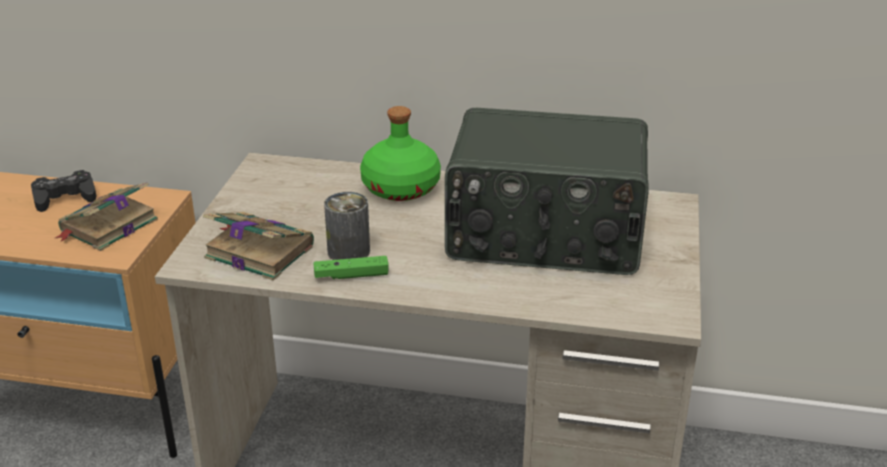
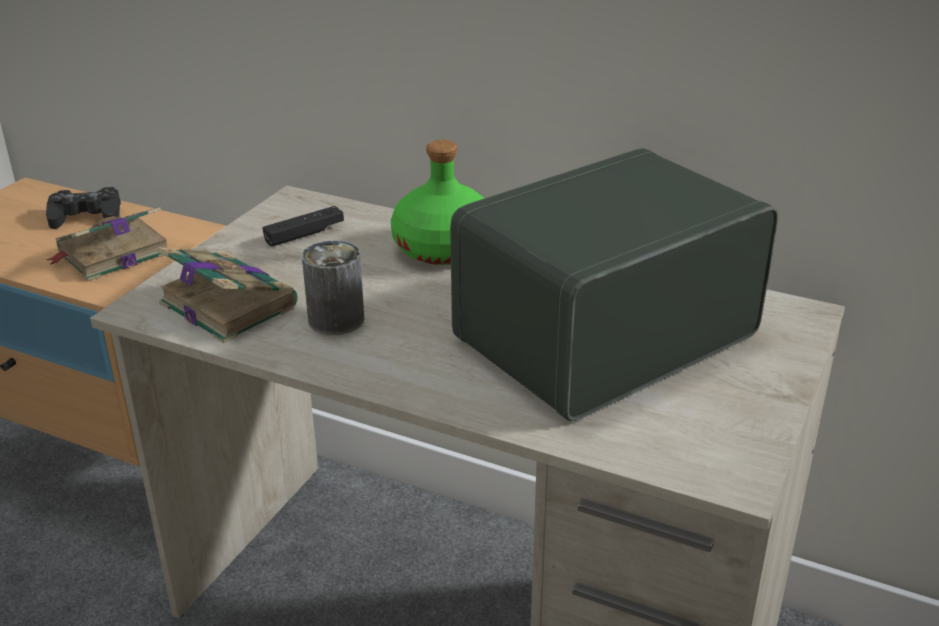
camera: 15 degrees right, 0 degrees up
(287, 190) = (304, 234): none -> black game controller
(351, 275) = (322, 351): green game controller -> none
(545, 236) = (602, 334): radio -> radio turned 120 degrees clockwise

